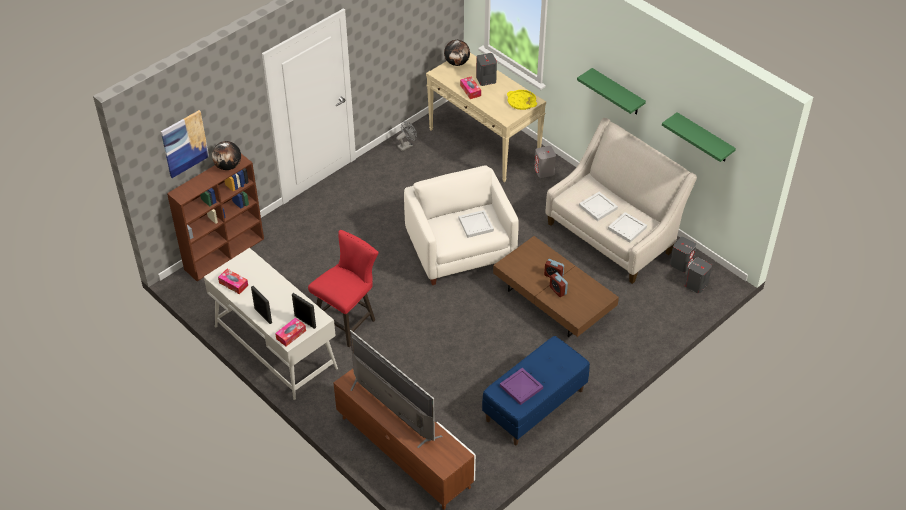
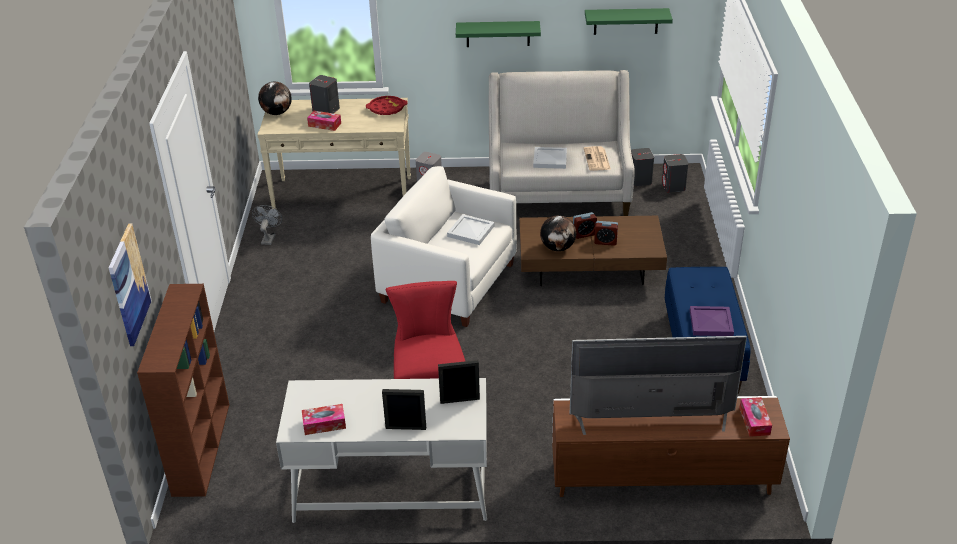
camera: 45 degrees left, 10 degrees down
(228, 166) = (179, 303): globe -> globe (558, 248)
(291, 335) = (464, 422): tissue box -> tissue box (754, 421)
(521, 102) = (386, 108): yellow tray -> red tray
(627, 229) = (597, 159): white tray -> newspaper

